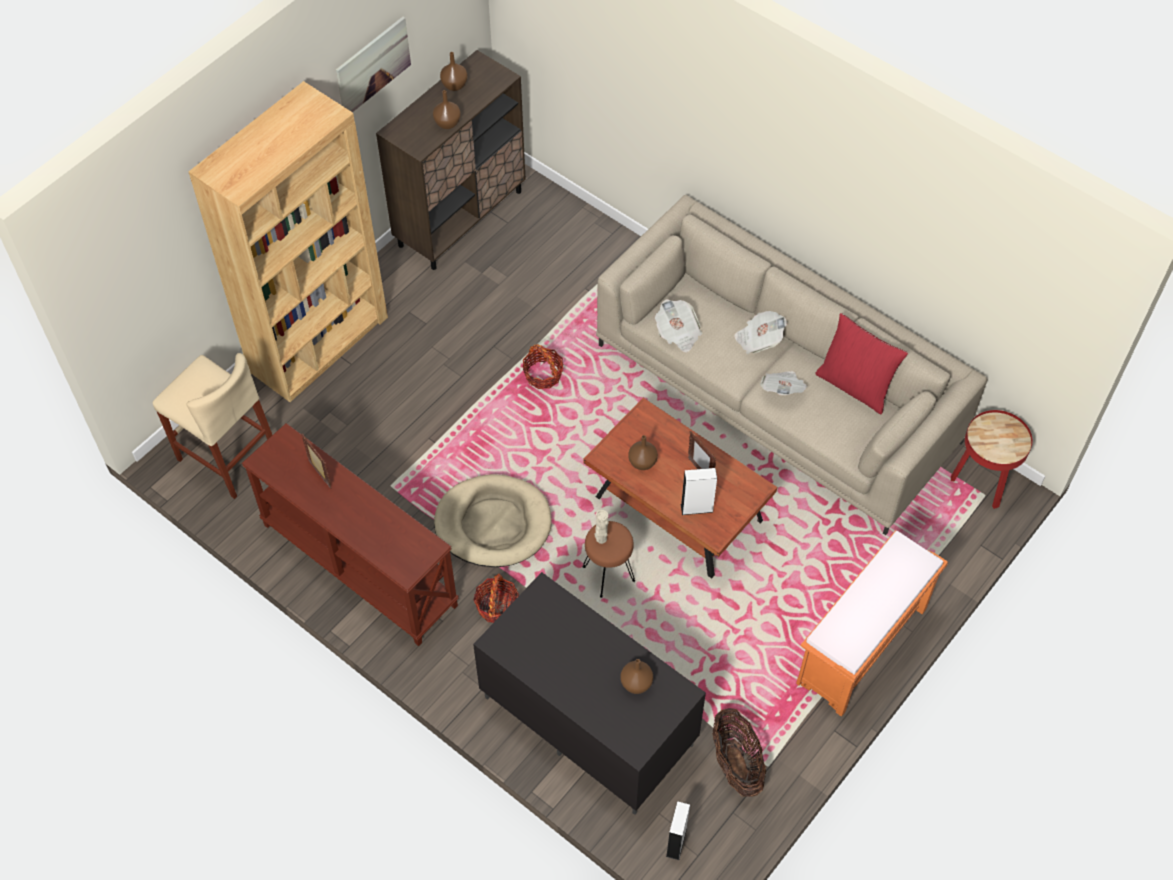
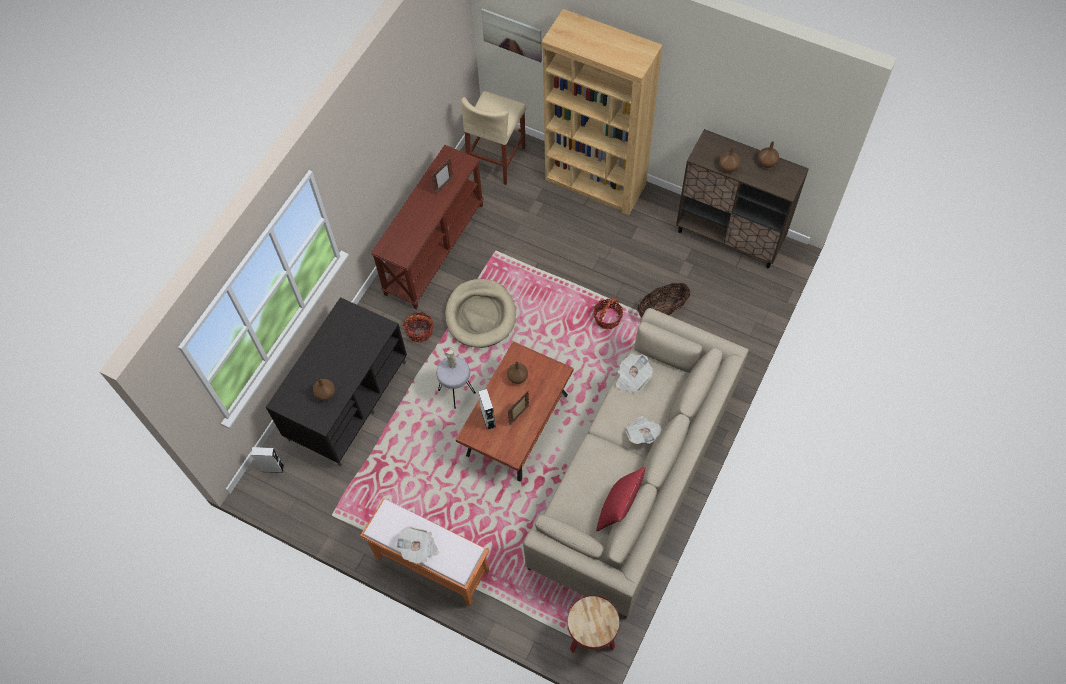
camera: 80 degrees right, 5 degrees up
(373, 66) = (723, 92): picture -> picture (512, 34)
(608, 574) = (456, 391): brown stool -> grey stool
(736, 763) = (331, 495): basket -> basket (662, 310)
(782, 390) = (600, 457): newspaper -> newspaper (419, 548)

